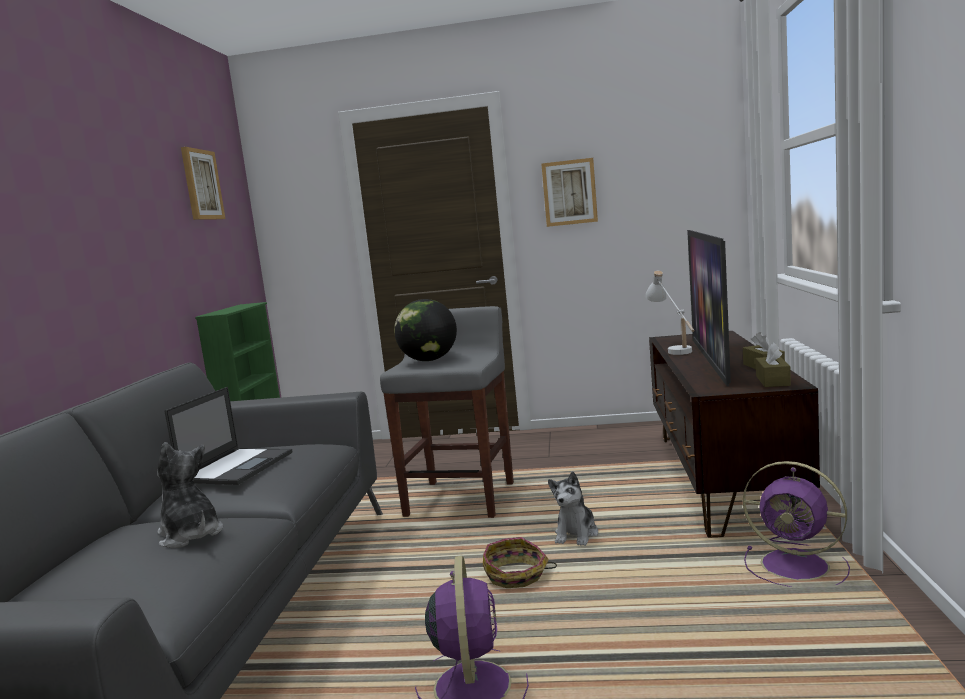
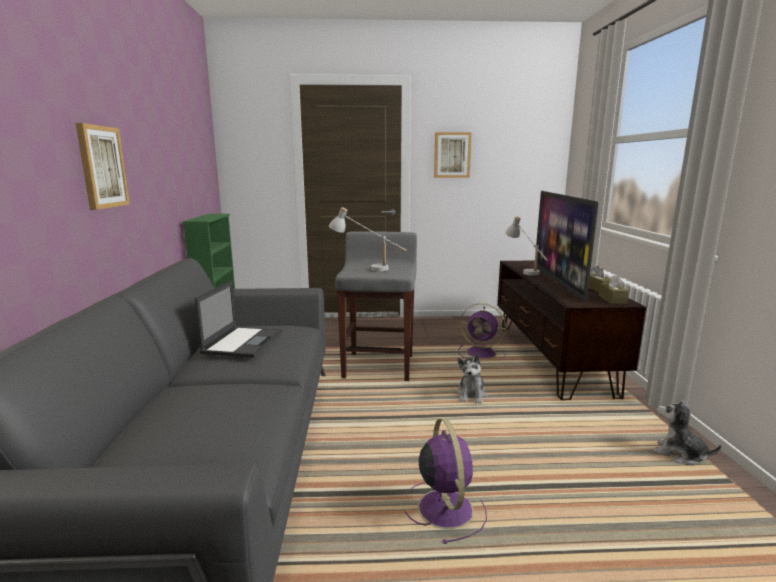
camera: 10 degrees left, 5 degrees up
(190, 535) = (238, 399): plush toy -> plush toy (679, 454)
(201, 185) = (187, 118): picture -> picture (101, 167)
(429, 360) = (367, 268): globe -> white table lamp
(516, 576) = (442, 425): basket -> none
(798, 566) = (626, 421): purple fan -> purple fan (482, 353)

